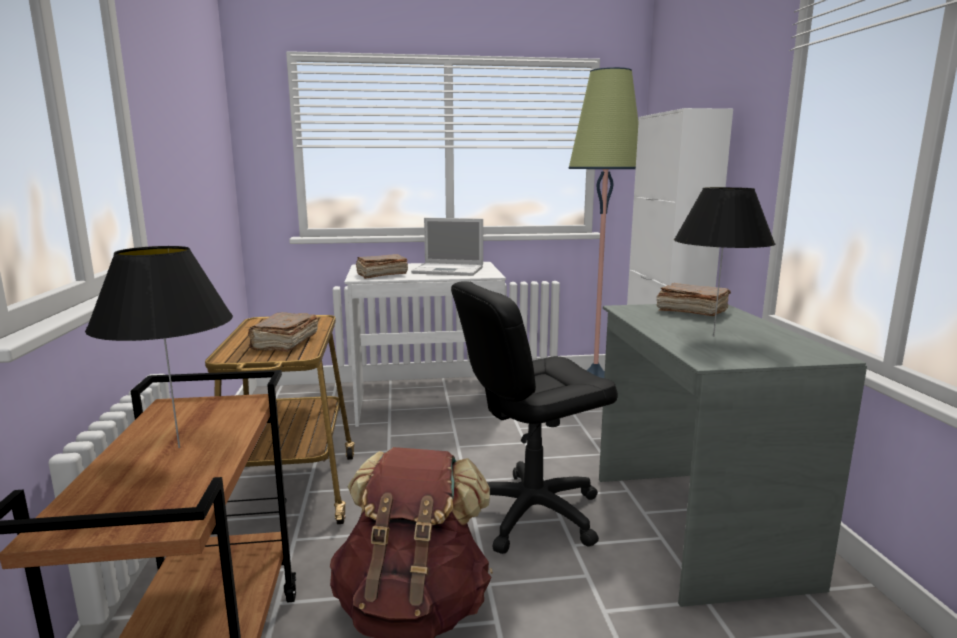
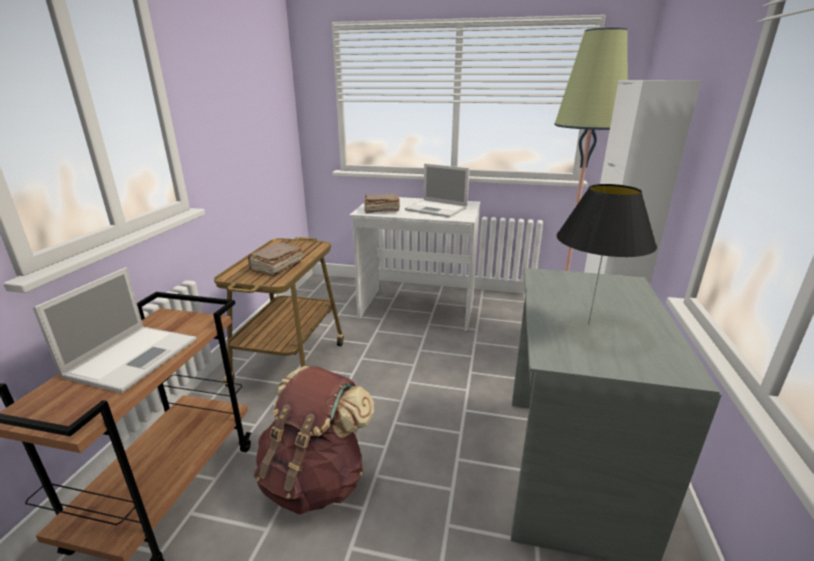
camera: 20 degrees right, 10 degrees up
(178, 447) = (134, 356): black table lamp -> laptop
(531, 512) = (441, 421): black office chair -> none
(691, 311) = (599, 287): brown book -> none

